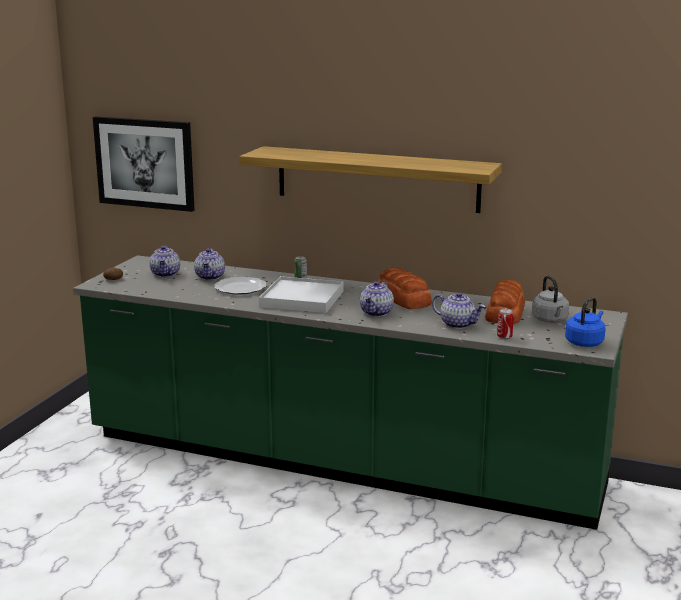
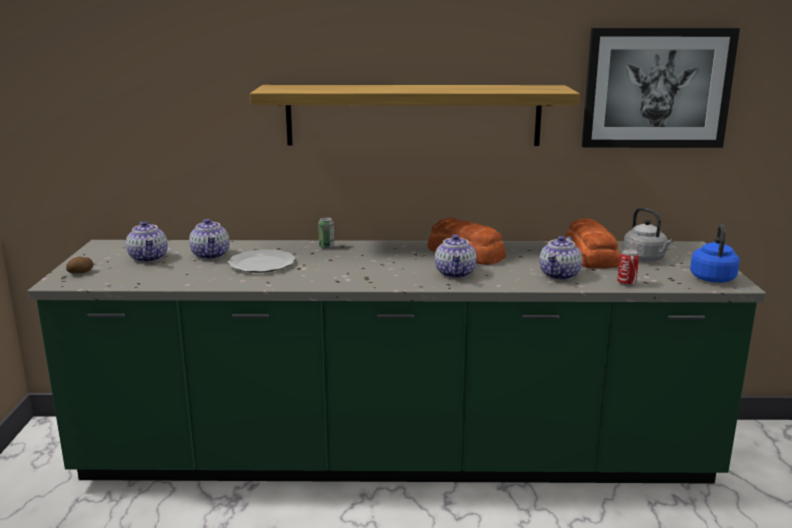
camera: 20 degrees left, 0 degrees up
(145, 163) = (95, 118): picture -> picture (657, 88)
(302, 299) = (350, 268): white tray -> none
(458, 324) = (560, 275): teapot -> teapot turned 105 degrees clockwise

